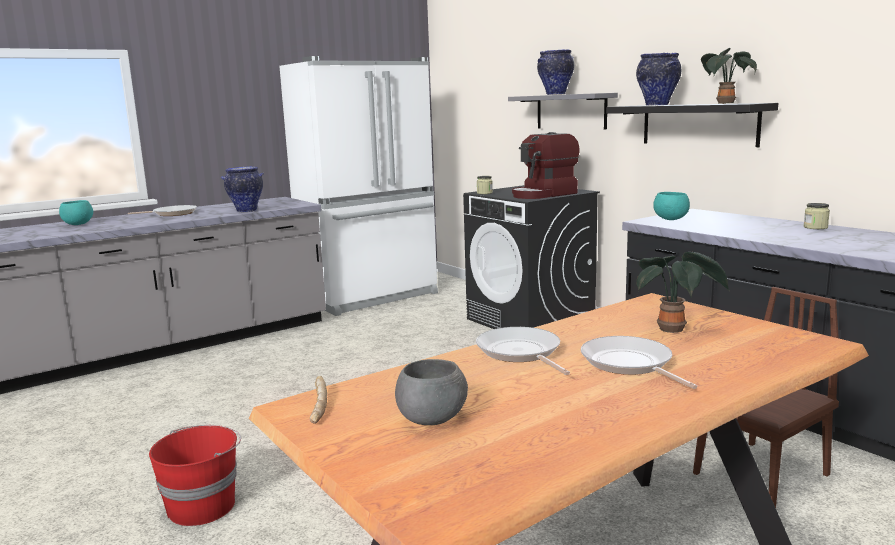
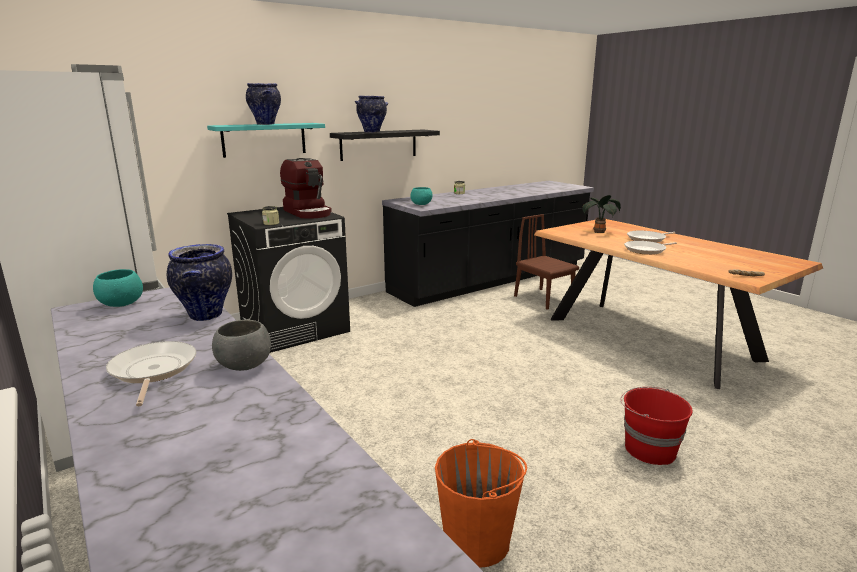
camera: 90 degrees left, 5 degrees up
(78, 224) = (190, 456): turquoise bowl -> turquoise bowl (121, 304)
(146, 409) = (477, 541): none -> orange bucket
(433, 420) = (735, 261): grey bowl -> grey bowl (245, 366)
(571, 111) = (264, 139): grey shelf -> turquoise shelf
(724, 103) = (410, 130): potted plant -> none

